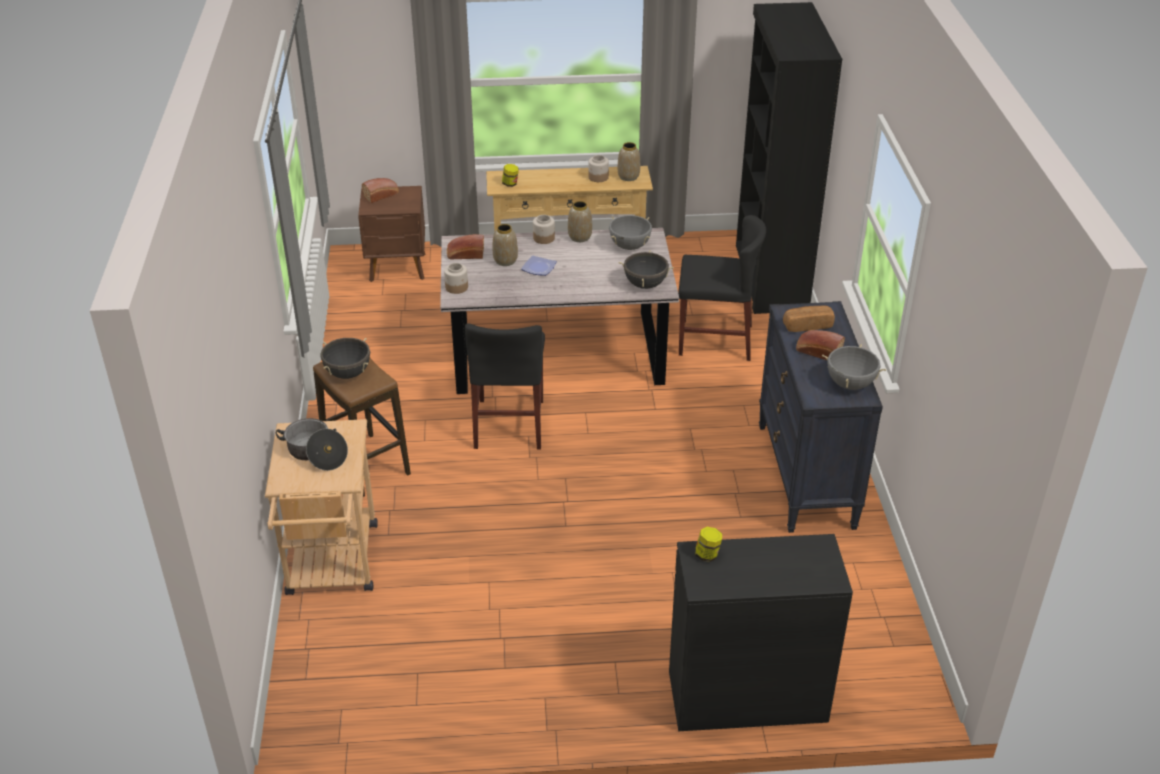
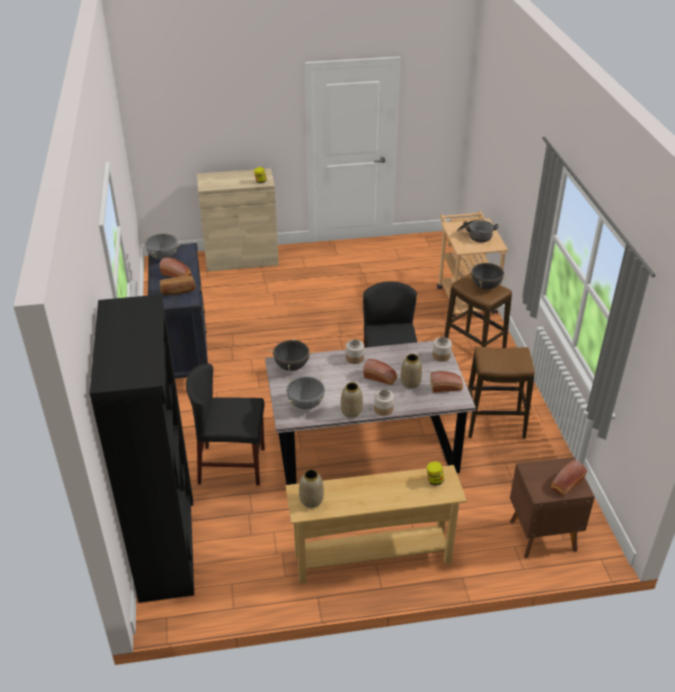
camera: 175 degrees right, 0 degrees up
(391, 365) = (494, 424): none -> stool
(538, 267) = (381, 378): plate -> bread
(598, 177) = (344, 497): jar -> jar (354, 358)
(747, 696) = (241, 259): black cabinet -> beige cabinet

